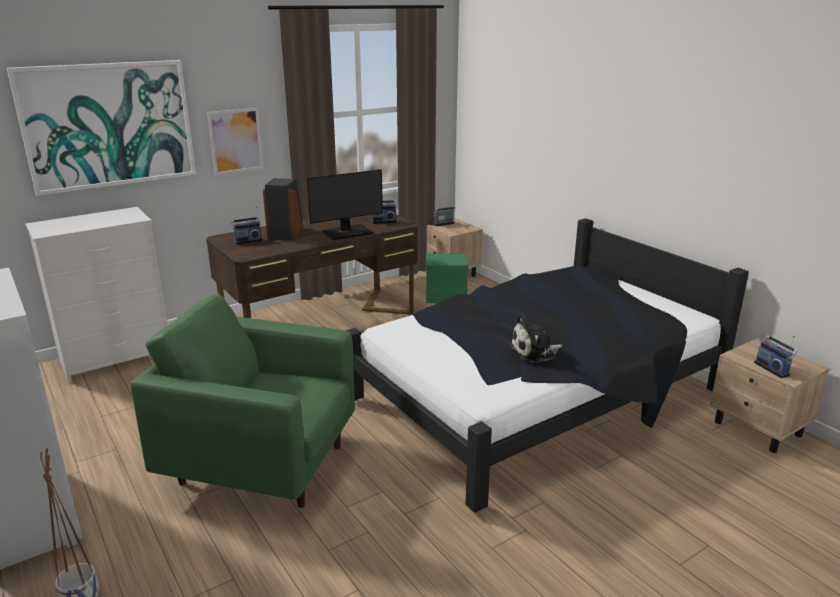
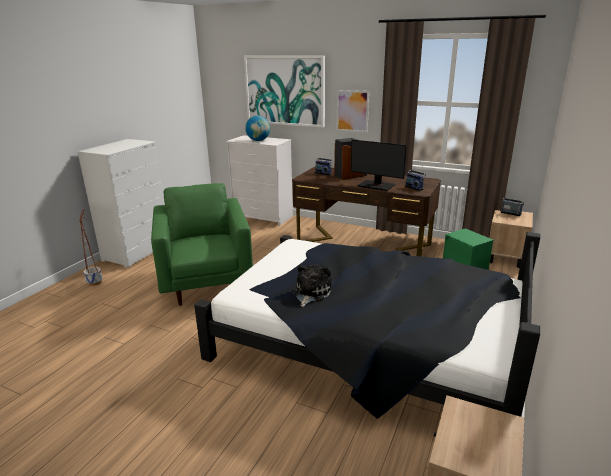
camera: 60 degrees right, 0 degrees up
(93, 222) = (258, 140): none -> globe
(535, 352) = (311, 293): plush toy -> plush toy turned 75 degrees clockwise
(772, 369) = (457, 439): radio -> none

